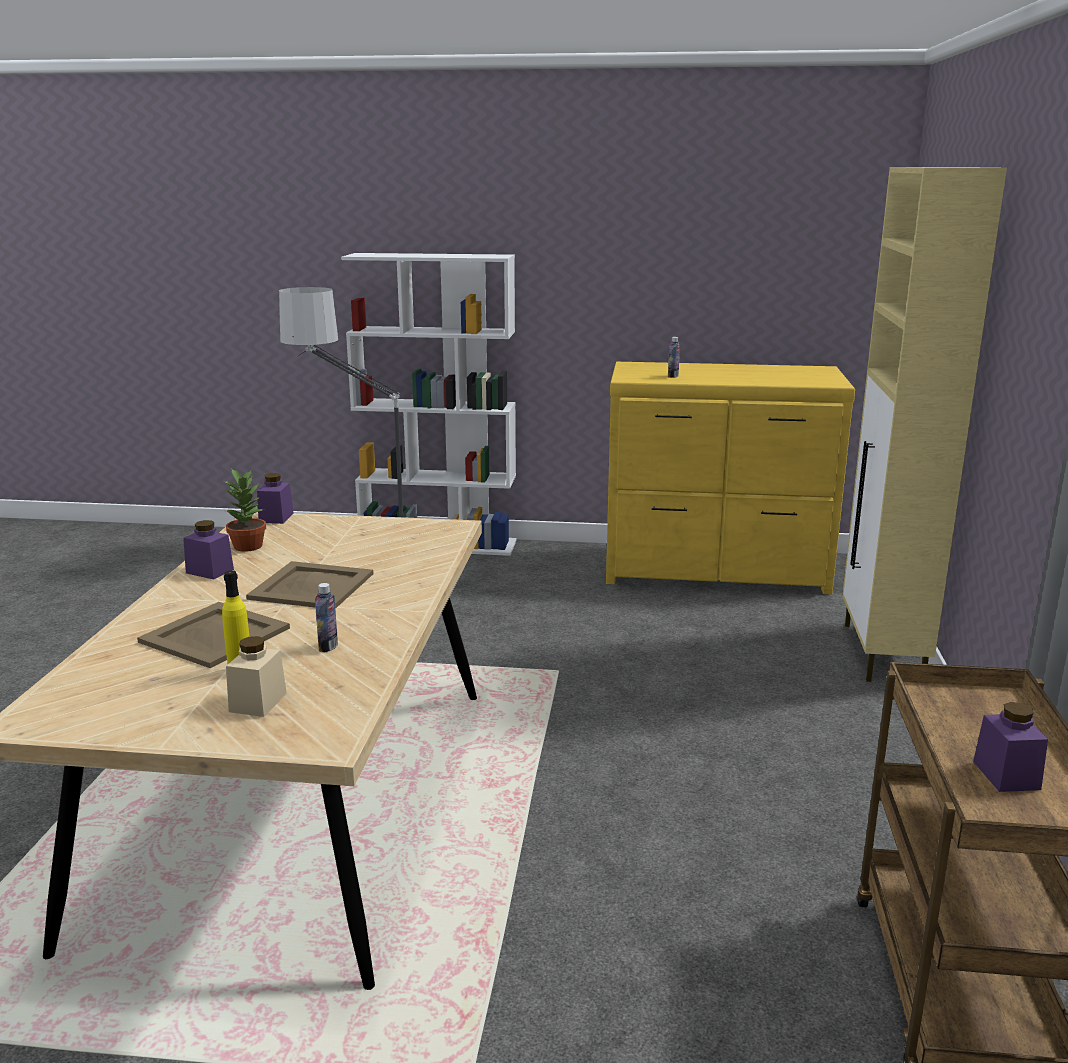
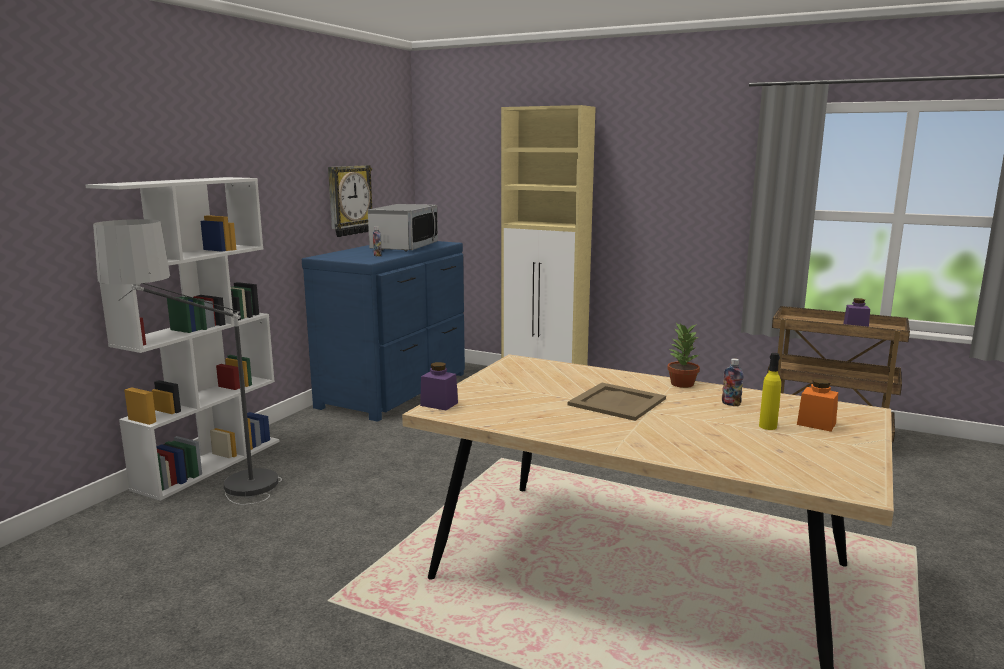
camera: 70 degrees left, 5 degrees down
(210, 571) = (563, 430): purple jar -> none
(215, 634) = (703, 431): beige tray -> none
(248, 546) = (508, 416): potted plant -> potted plant (681, 384)
(258, 702) = (816, 424): beige jar -> orange jar
(716, 570) = (396, 390): yellow dresser -> blue dresser
(728, 298) = (349, 200): none -> wall clock
(757, 375) = (404, 247): none -> microwave

